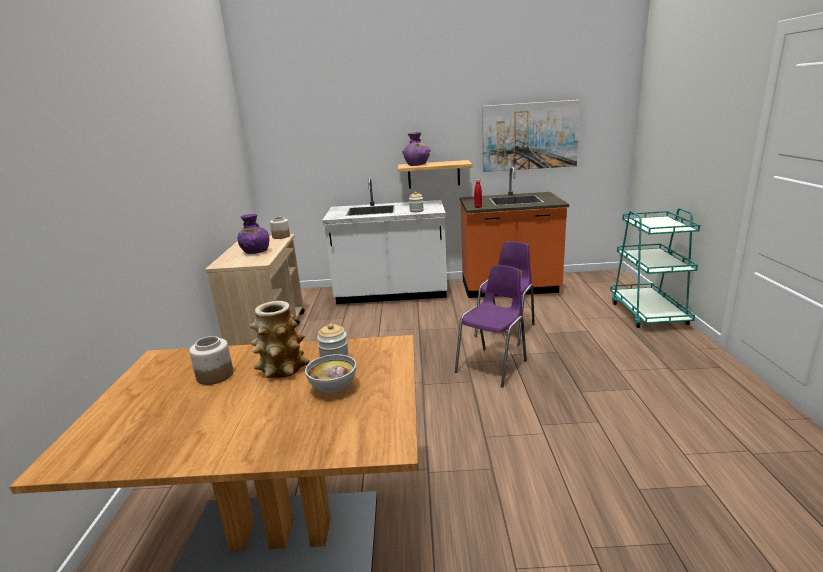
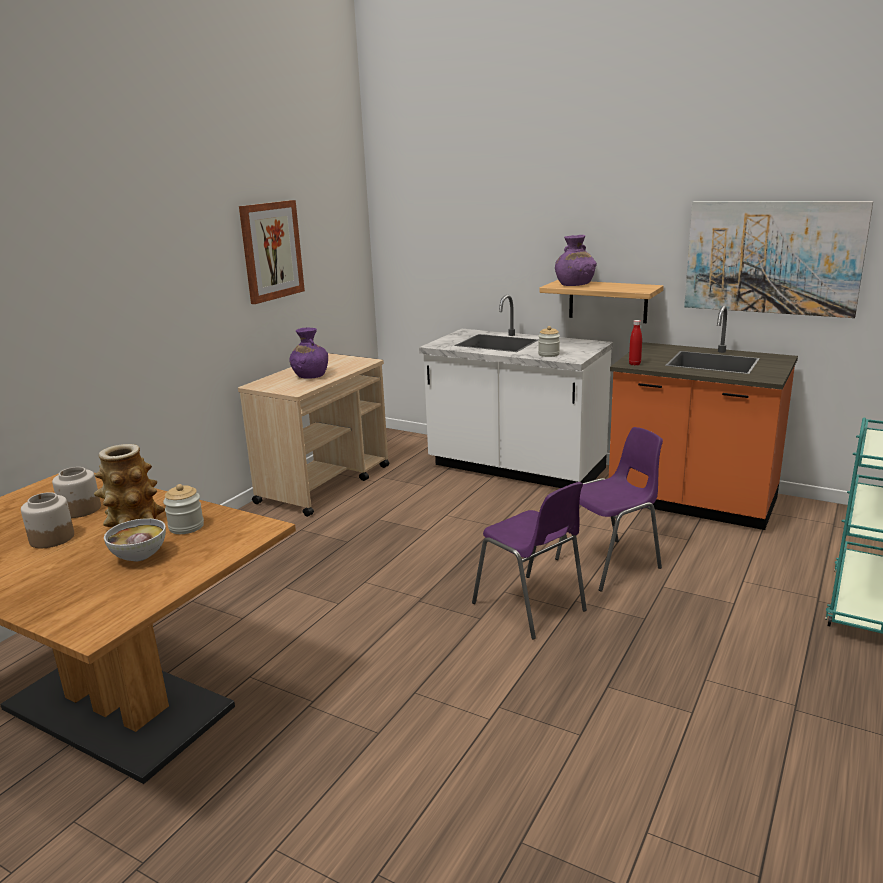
camera: 30 degrees right, 0 degrees up
(203, 157) = (271, 251): none -> picture
(281, 236) = (364, 360): jar -> jar (52, 538)
(493, 366) = (531, 608): purple chair -> purple chair turned 75 degrees clockwise

